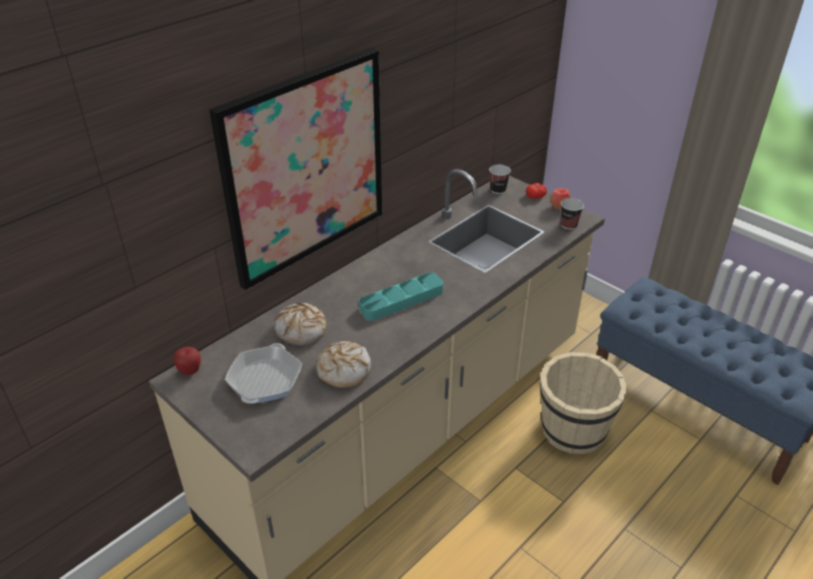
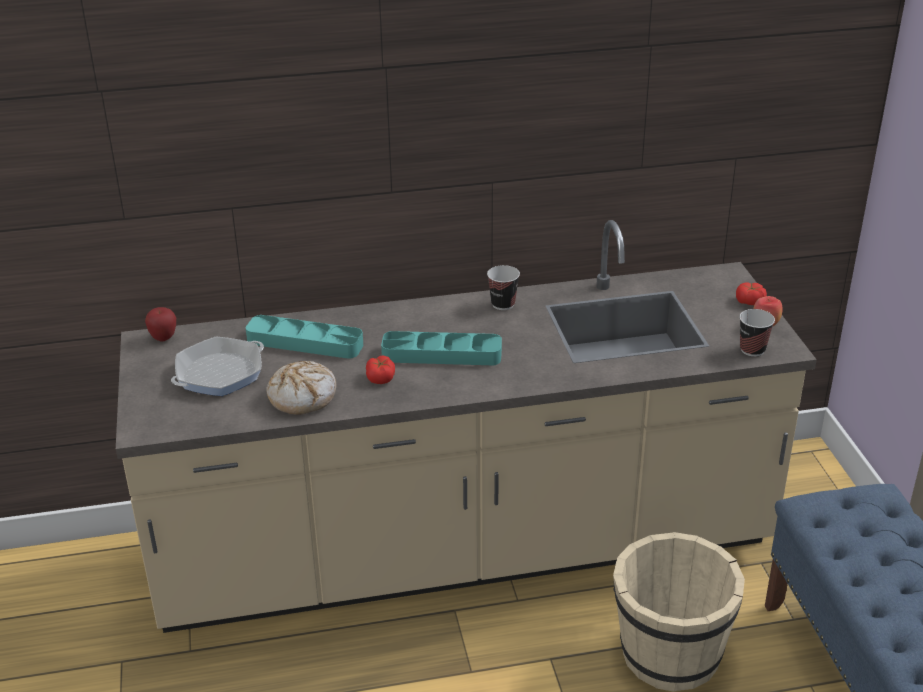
camera: 35 degrees right, 5 degrees down
(301, 330) = (305, 342): bread -> turquoise tray
(305, 168) = (370, 149): picture -> none
(381, 333) = (380, 377): none -> tomato
(498, 190) = (706, 279): cup -> cup (503, 304)

